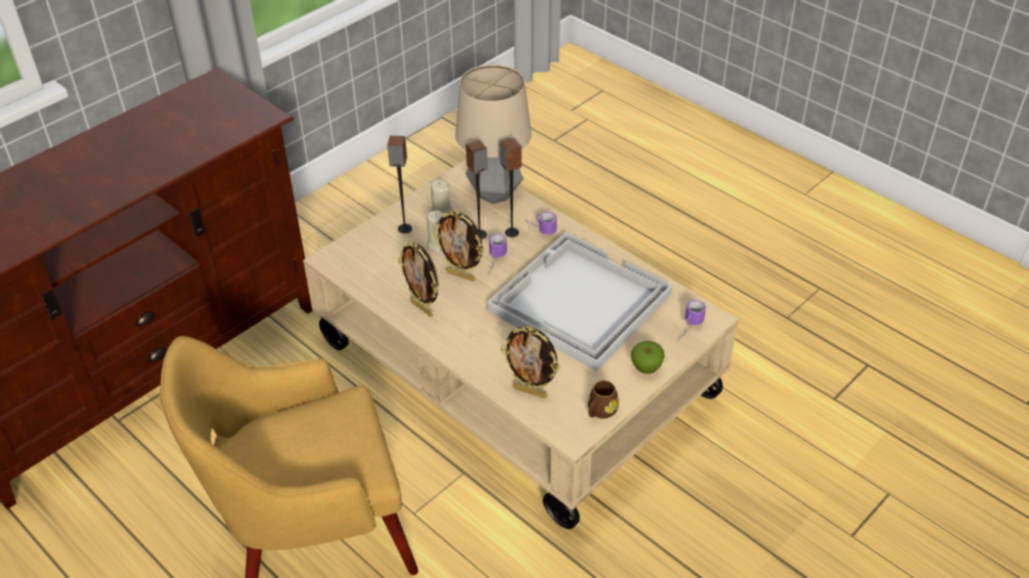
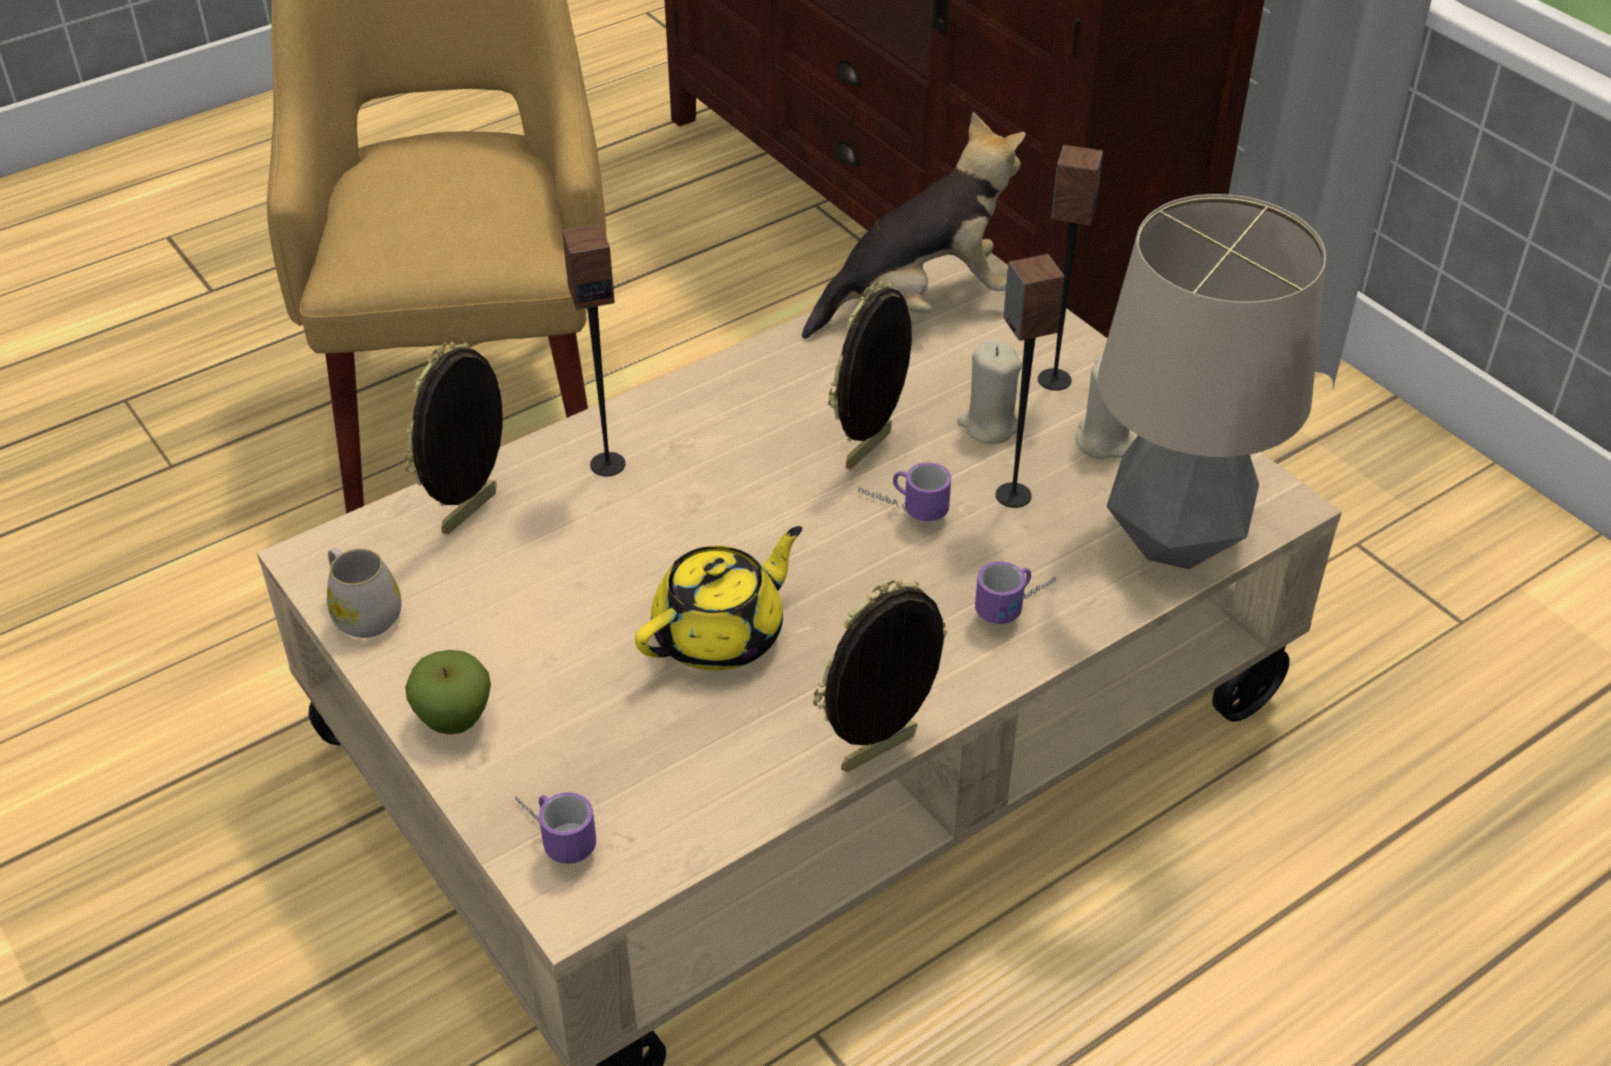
camera: 100 degrees right, 0 degrees up
(356, 272) = (918, 304): none -> plush toy
(422, 308) = (779, 385): picture frame -> picture frame (881, 755)
(511, 232) = (1012, 552): speaker -> speaker (607, 464)
(578, 302) = (721, 634): white tray -> yellow teapot
(600, 412) = (363, 613): brown mug -> white mug

